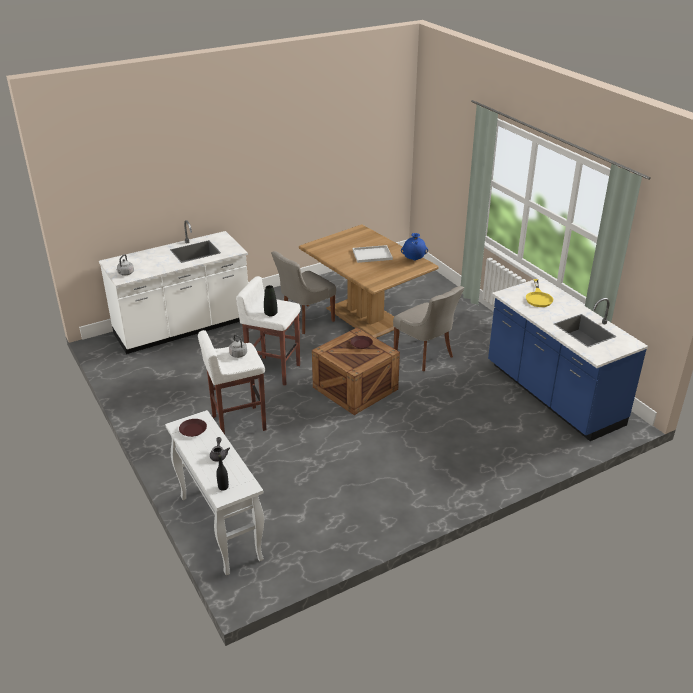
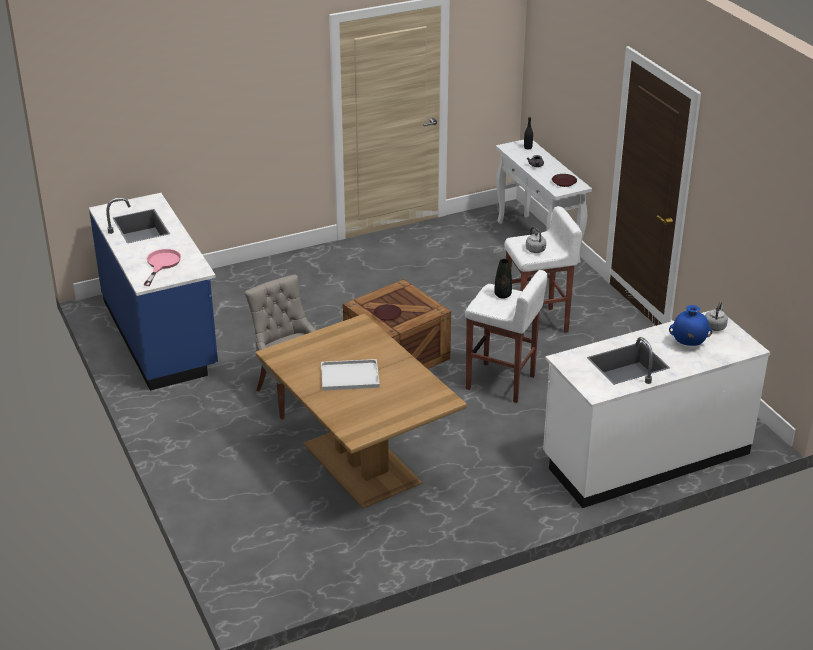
camera: 175 degrees left, 0 degrees up
(305, 320) = (457, 461): grey chair -> none
(414, 260) = (287, 363): blue vase -> blue vase (688, 344)
(538, 298) = (161, 264): yellow frying pan -> pink frying pan

